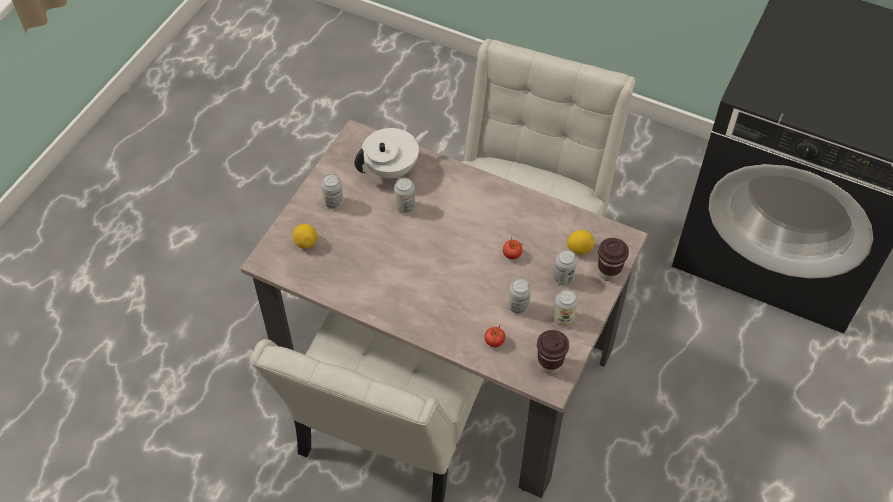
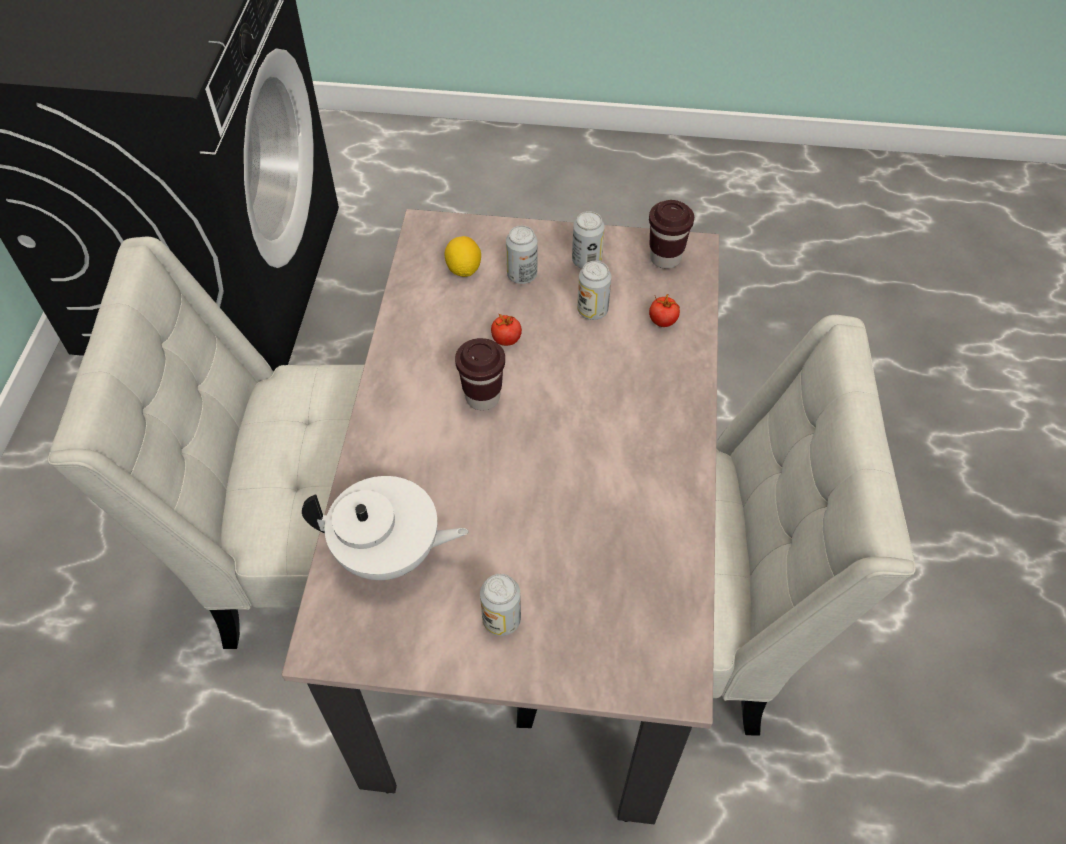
camera: 110 degrees left, 0 degrees up
(306, 243) = (608, 630): lemon -> none
(392, 168) = (389, 552): white teapot -> white teapot turned 150 degrees clockwise
(405, 207) = (468, 504): can -> none
(608, 273) = (491, 232): brown cup -> brown cup (482, 397)

